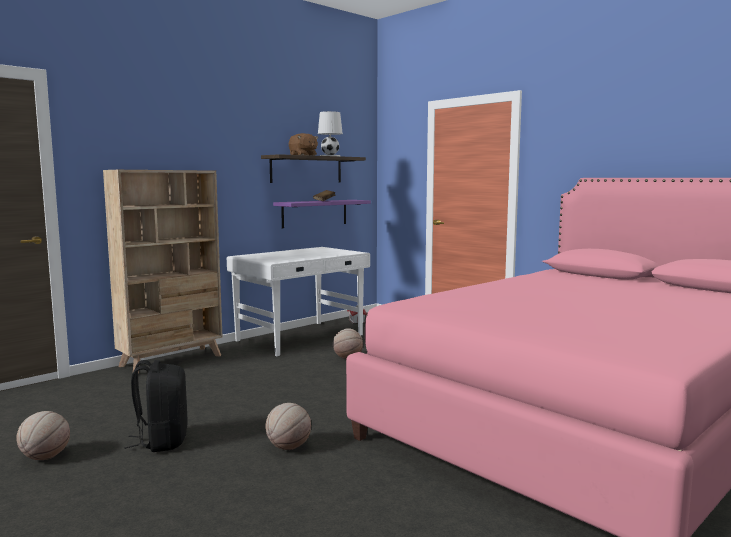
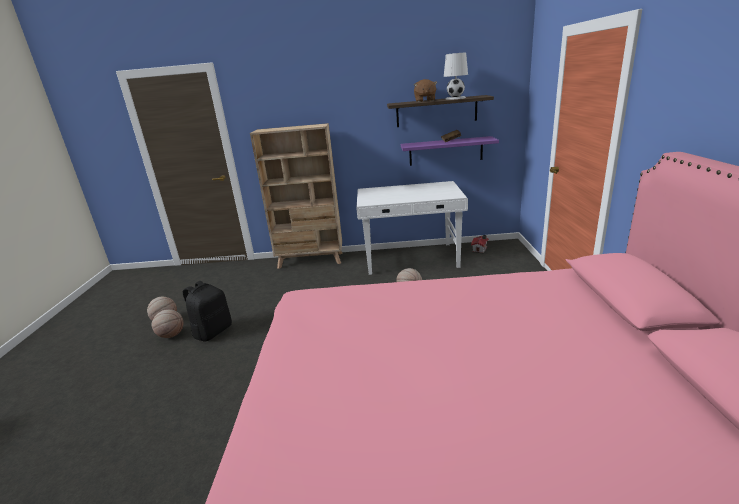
camera: 45 degrees right, 15 degrees up
(288, 447) = (249, 369): basketball -> basketball (171, 335)

